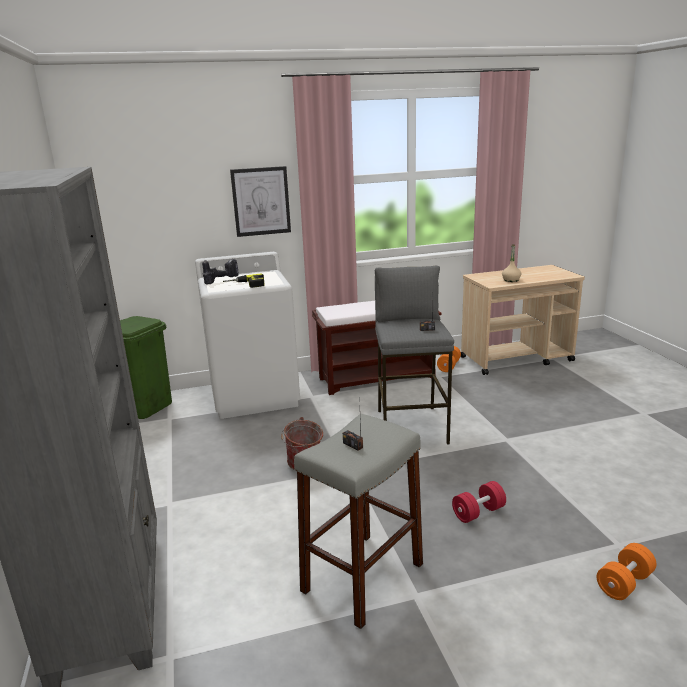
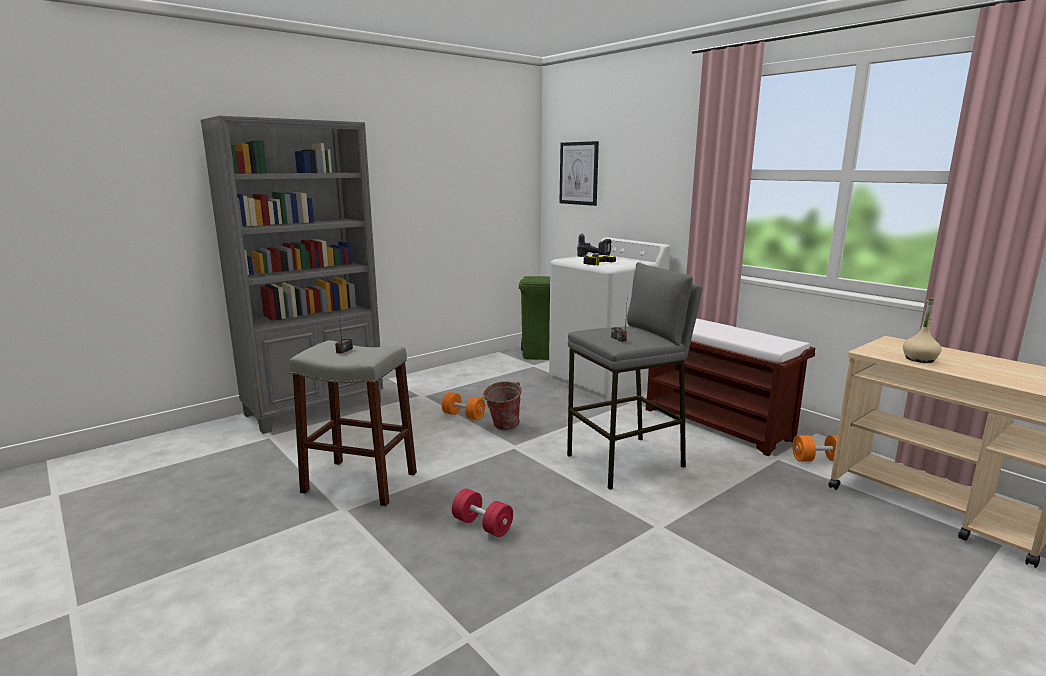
camera: 65 degrees right, 5 degrees down
(261, 201) = (668, 189): picture -> picture (579, 173)
(624, 583) = (393, 643): orange dumbbell -> orange dumbbell (463, 416)

